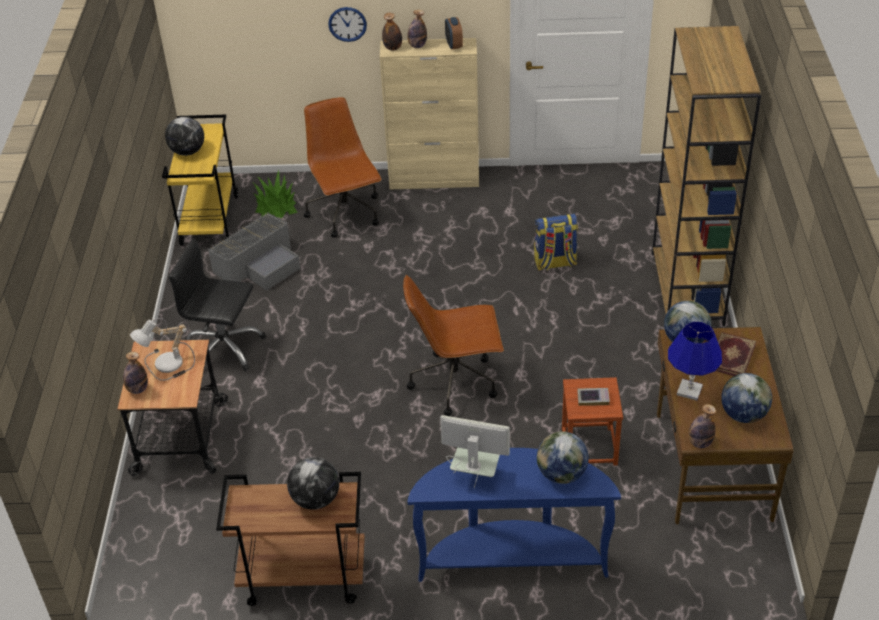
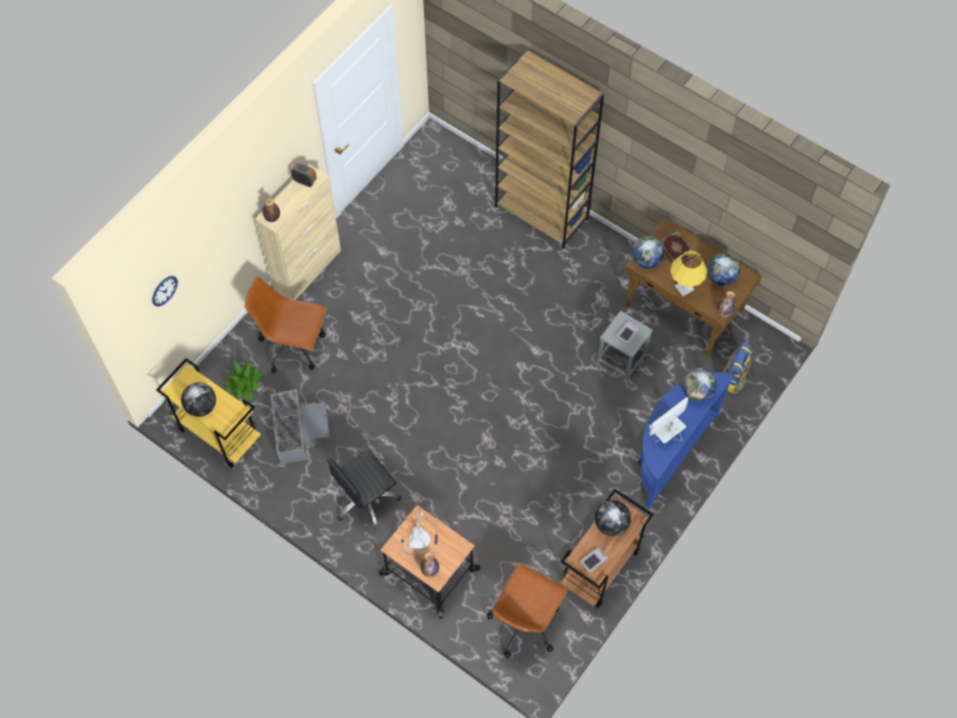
camera: 55 degrees left, 20 degrees up
(254, 509) = (593, 561): none -> book
(347, 24) = (230, 227): wall clock -> wall clock (164, 290)
(417, 46) = (284, 202): bottle -> none
(455, 382) = (513, 389): brown office chair -> brown office chair (524, 623)
(555, 263) = (456, 263): backpack -> backpack (733, 378)
(588, 446) = (621, 357): brown stool -> grey stool
(689, 390) = (684, 288): blue table lamp -> yellow table lamp

